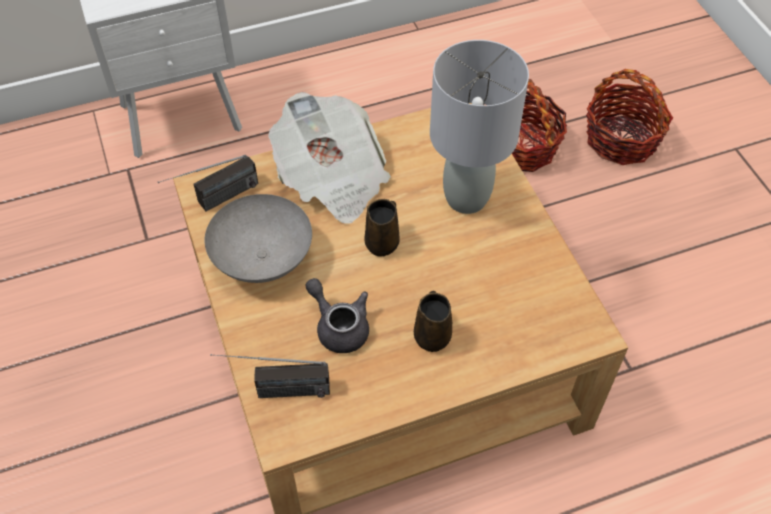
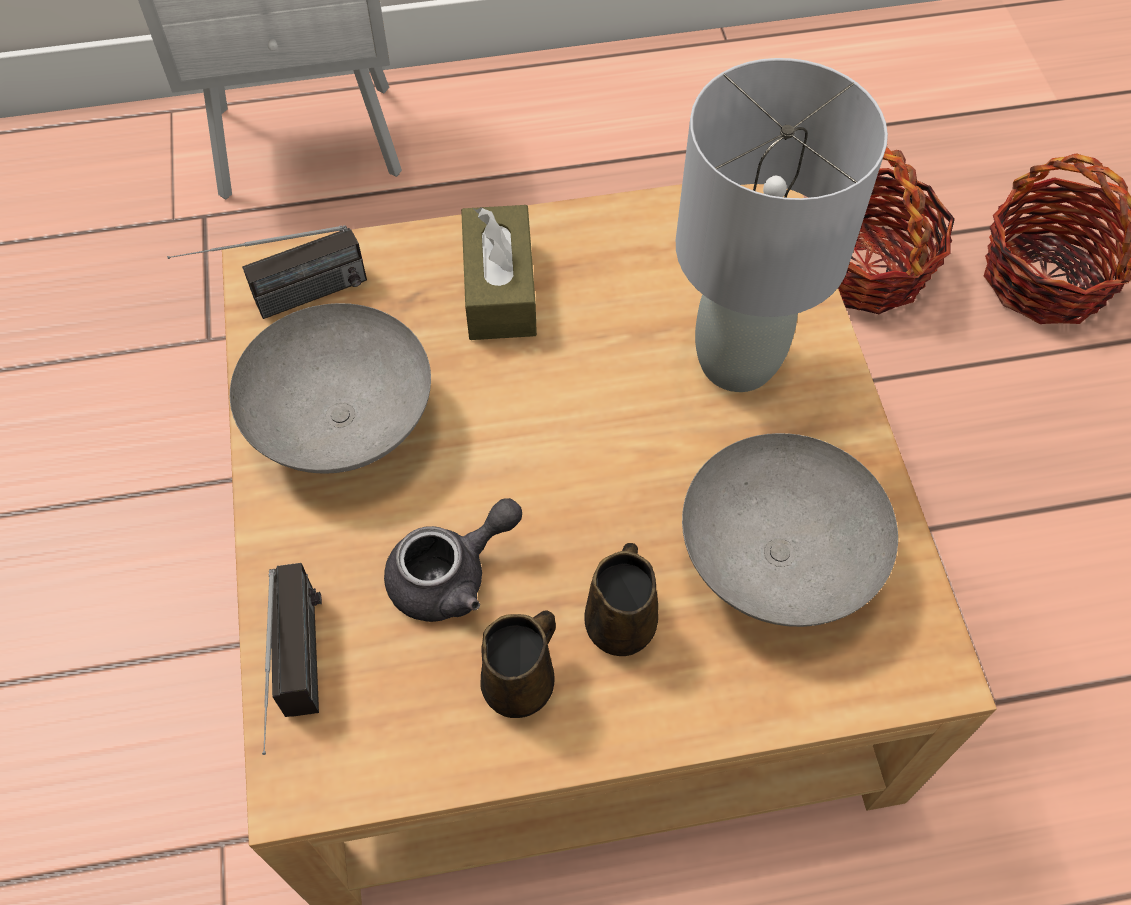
camera: 10 degrees right, 5 degrees up
(274, 391) = (305, 686): radio -> radio turned 105 degrees counterclockwise
(332, 178) = (500, 289): newspaper -> brown tissue box
(339, 326) = (451, 575): grey teapot -> grey teapot turned 90 degrees clockwise
(383, 242) = (566, 424): brown mug -> brown mug (521, 683)
(505, 294) = (774, 561): none -> grey bowl

